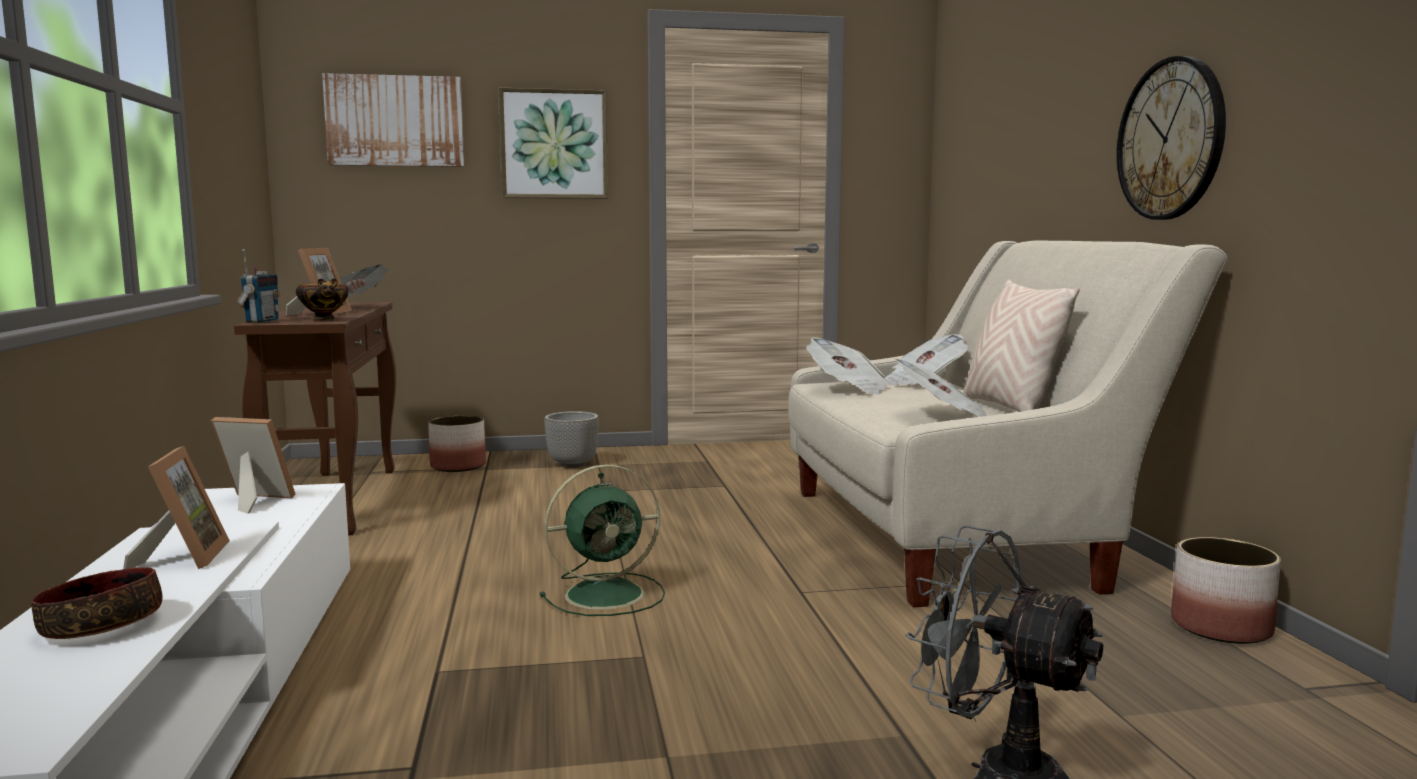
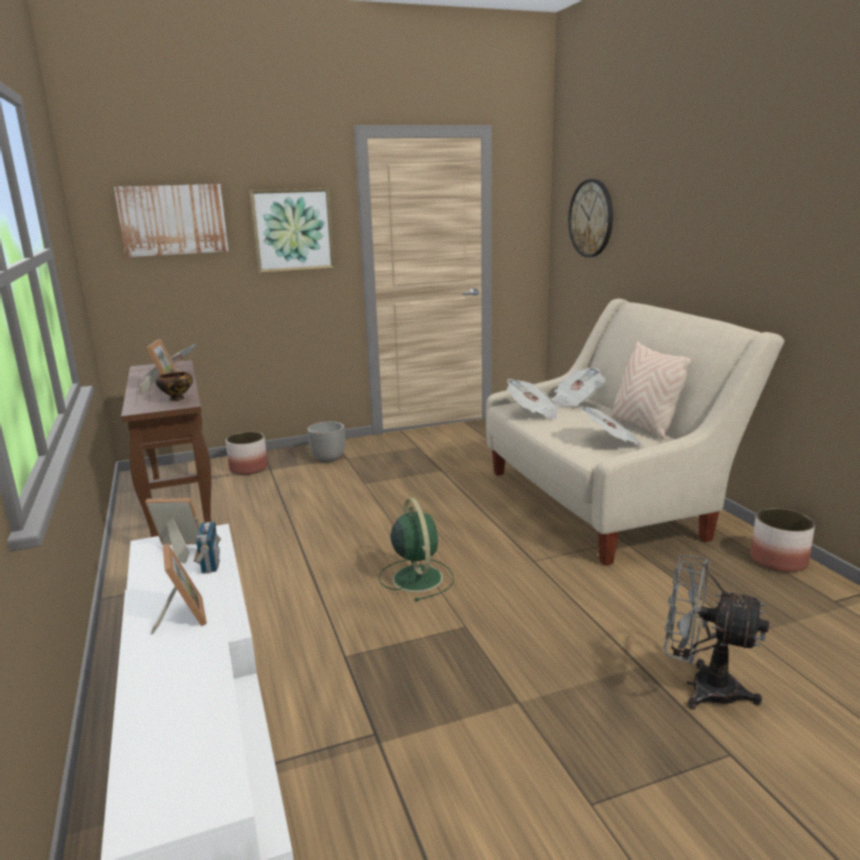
camera: 10 degrees left, 10 degrees up
(102, 625) = (181, 688): bowl -> none
(261, 321) = (134, 407): radio -> radio (210, 565)
(608, 594) = (416, 577): green fan -> green fan turned 75 degrees counterclockwise
(1171, 139) = (744, 256): wall clock -> wall clock (591, 218)

